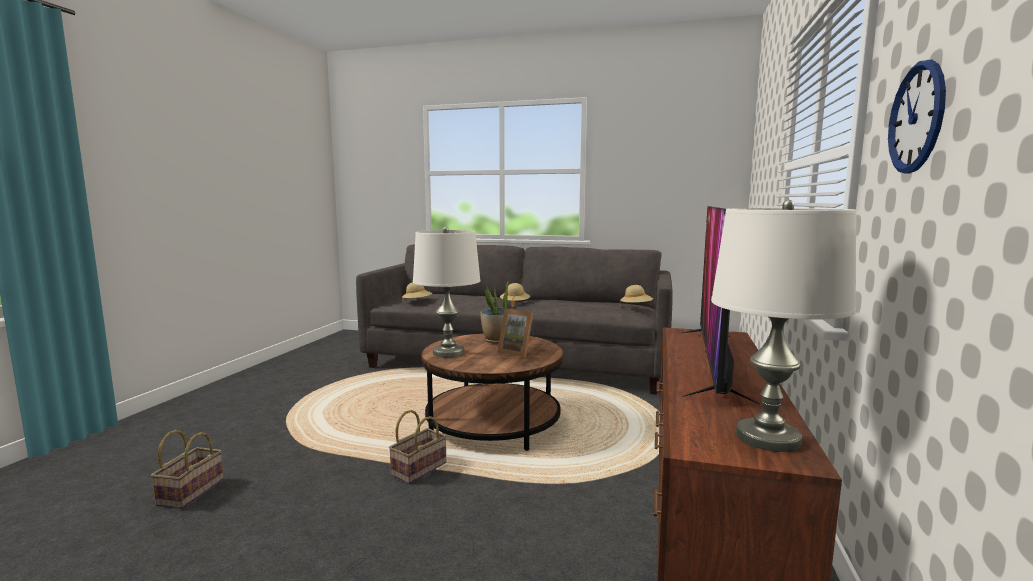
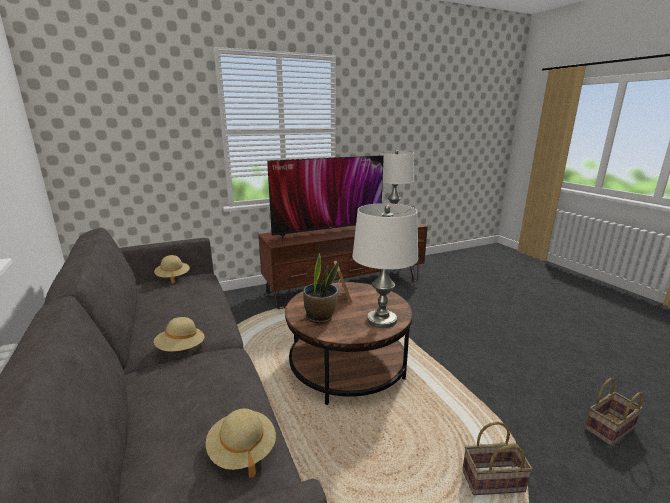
camera: 130 degrees left, 10 degrees up
(419, 468) = (435, 359): basket -> basket (492, 482)
(916, 118) = (375, 125): wall clock -> none

